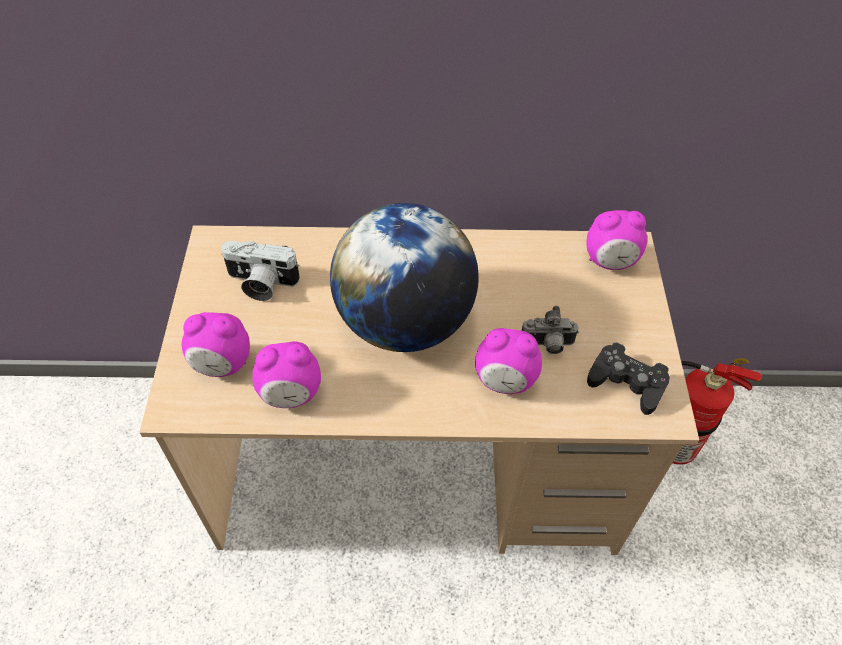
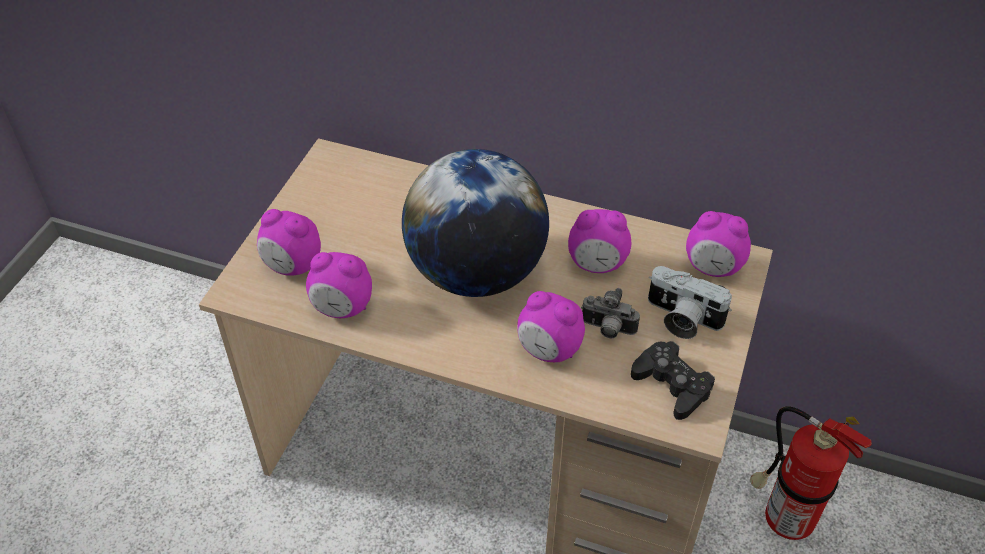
camera: 20 degrees right, 5 degrees down
(260, 284) = (357, 205): camera -> camera (681, 319)
(510, 285) = (597, 264): none -> alarm clock

